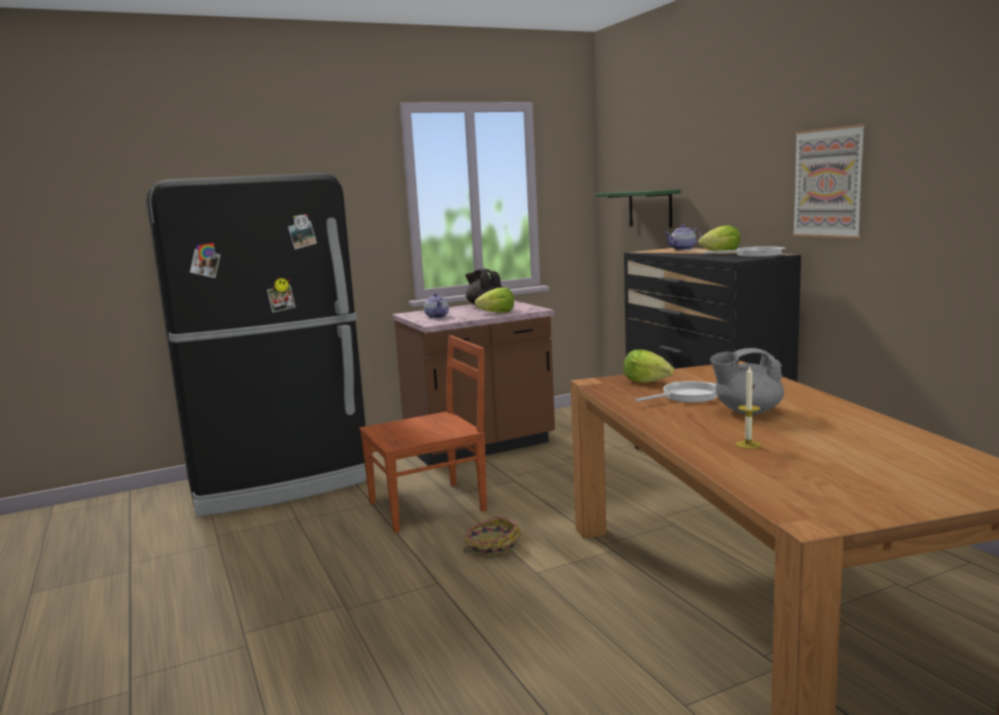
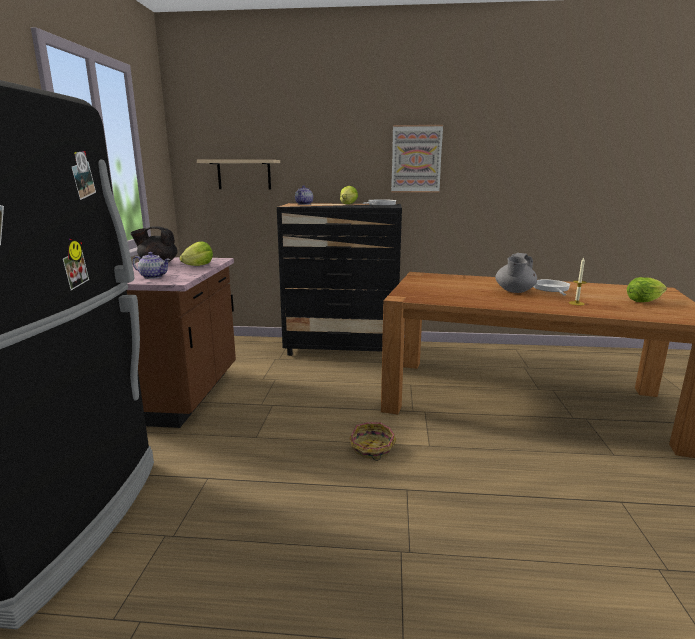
camera: 60 degrees left, 5 degrees up
(430, 506) = (261, 451): brown chair -> none
(646, 382) = (422, 290): lettuce -> lettuce (643, 301)
(650, 208) = (244, 174): green shelf -> beige shelf
(686, 396) = (468, 292): frying pan -> frying pan (551, 289)

